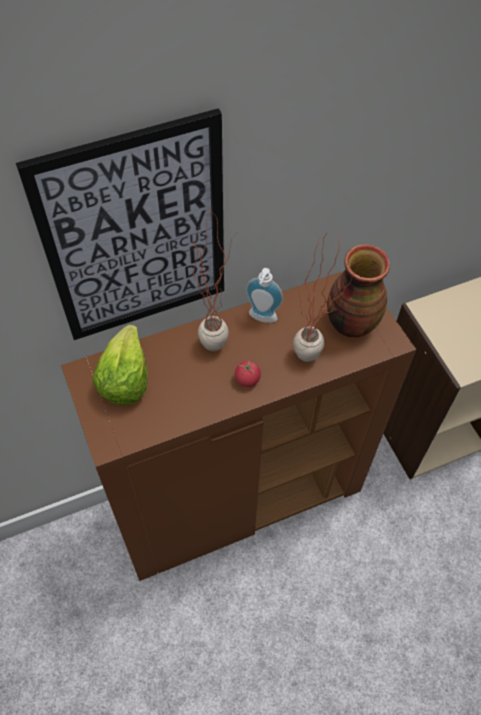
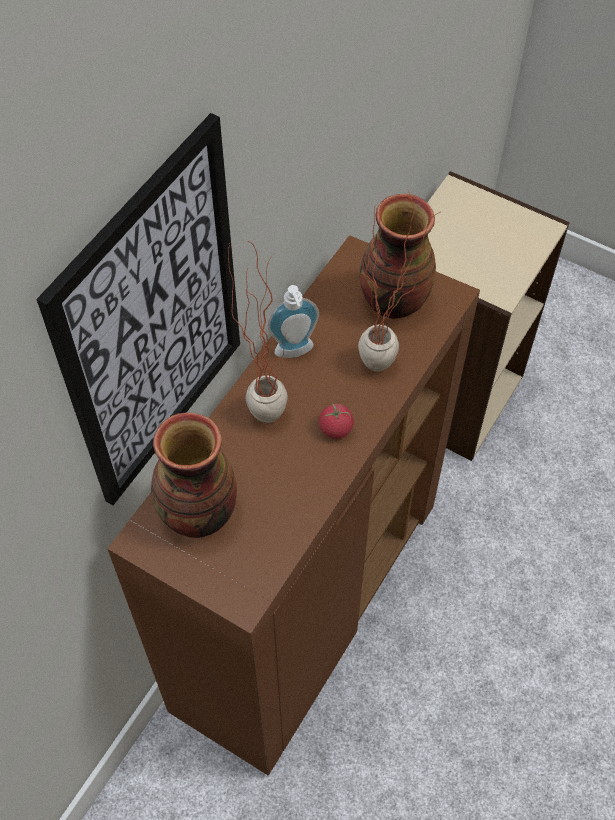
camera: 35 degrees left, 0 degrees up
(124, 378) = (197, 514): lettuce -> vase

